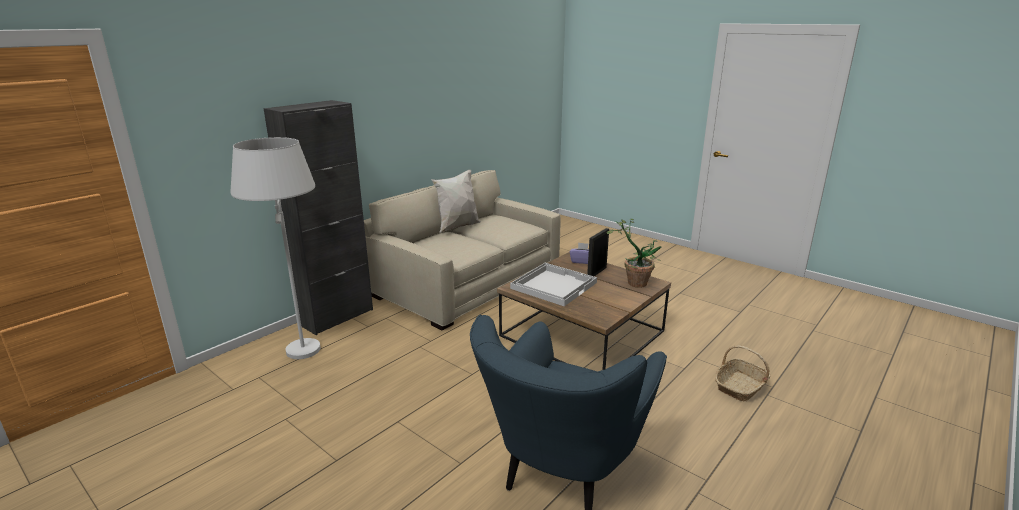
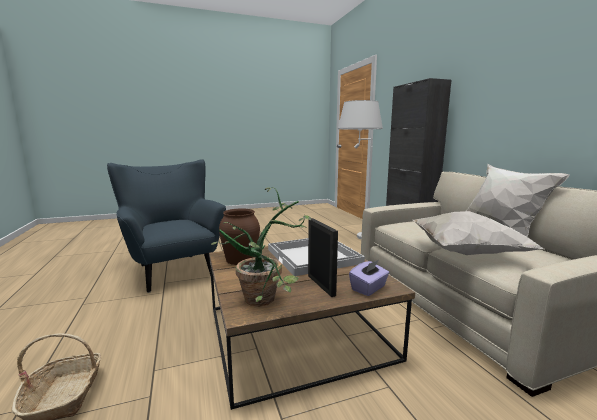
camera: 120 degrees right, 10 degrees down
(509, 236) = (463, 253): none -> white pillow
(598, 309) = (241, 259): none -> brown vase

